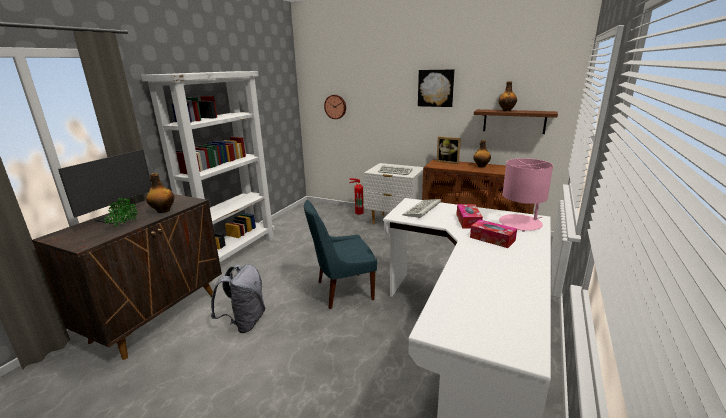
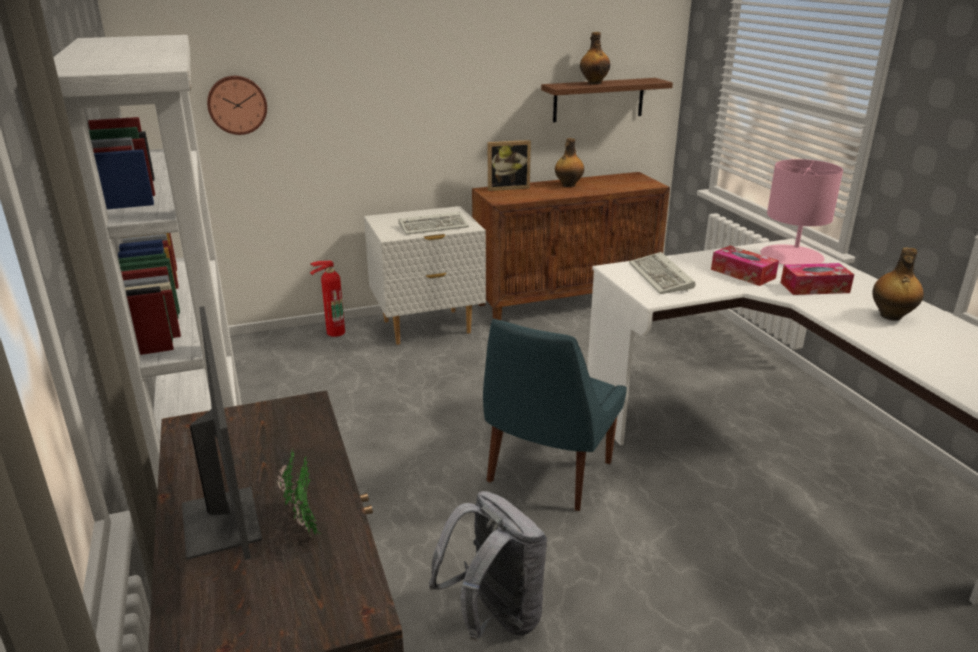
camera: 45 degrees left, 5 degrees up
(163, 211) = (301, 454): bottle -> bottle (891, 316)
(436, 88) = (467, 49): picture -> none

